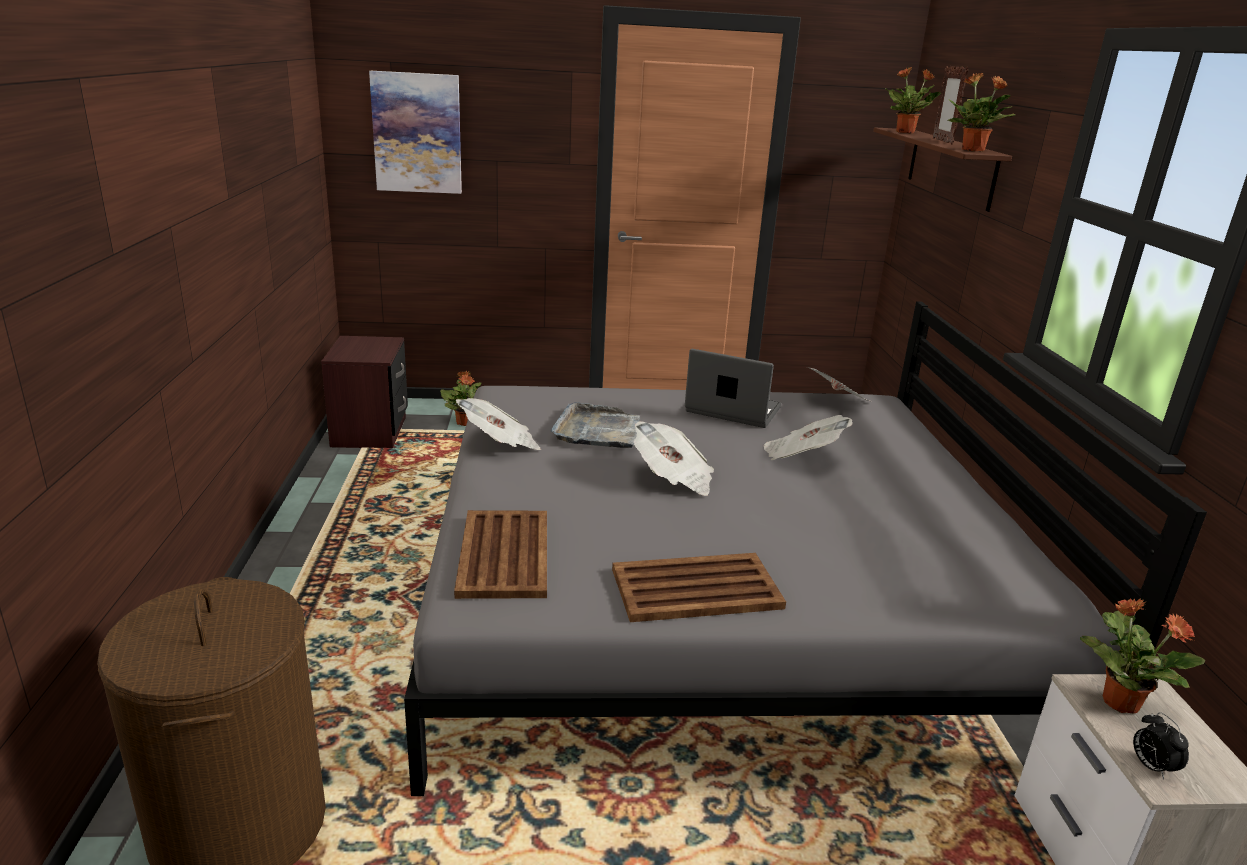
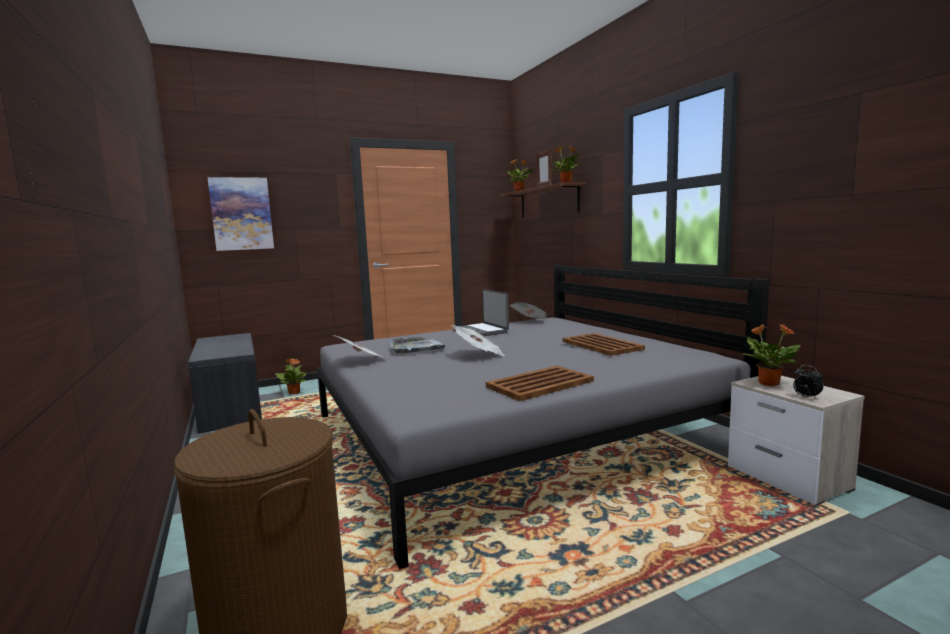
camera: 20 degrees left, 15 degrees down
(370, 432) = (229, 408): brown nightstand -> grey bench
(505, 553) = (414, 394): brown tray -> brown tray (601, 345)
(732, 410) = (481, 331): laptop -> laptop turned 120 degrees counterclockwise
(801, 457) = (536, 338): newspaper -> none

